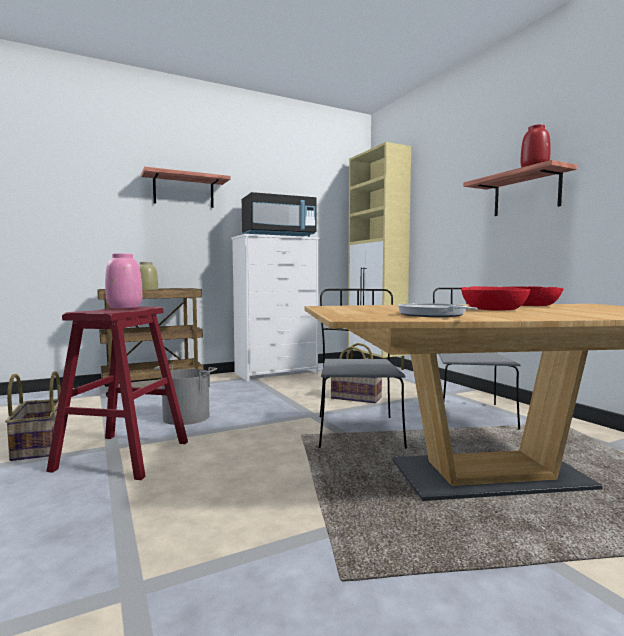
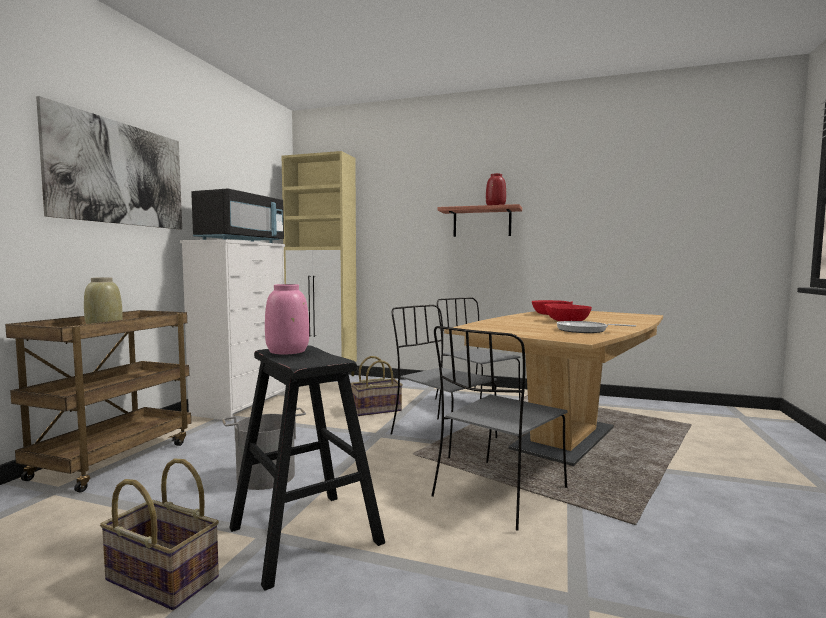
camera: 45 degrees left, 0 degrees up
(123, 455) = (305, 535): red stool -> black stool
(183, 191) = (119, 173): shelf -> picture
(287, 489) = (498, 494): none -> grey chair

